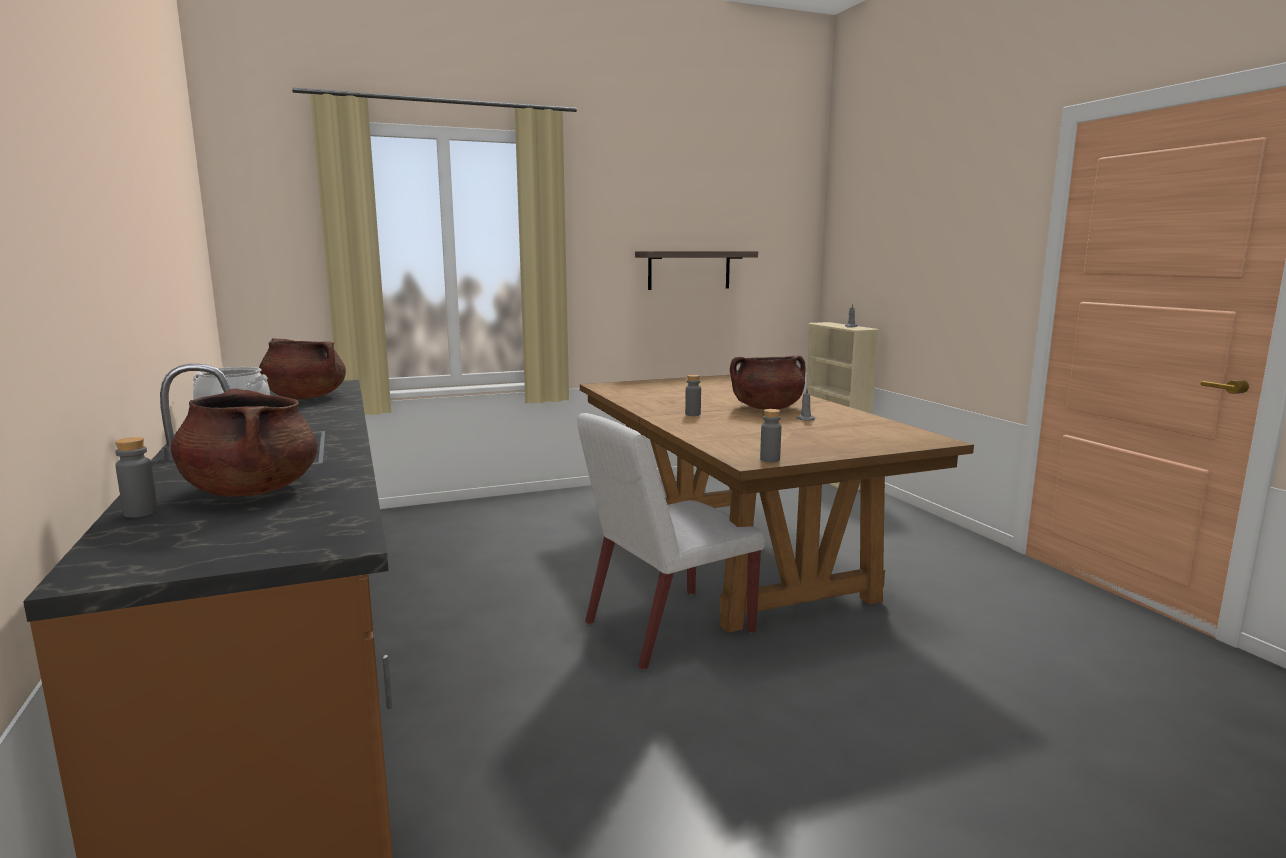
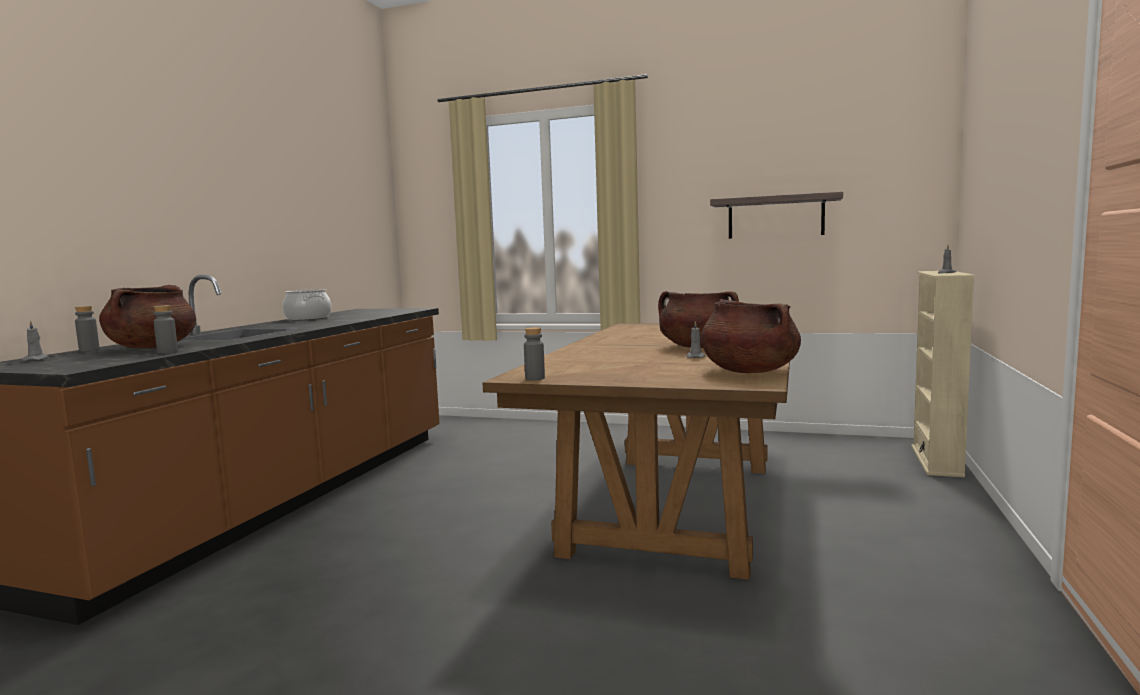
camera: 40 degrees right, 5 degrees down
(140, 544) = (36, 359): none -> grey candle
(305, 397) = (368, 314): brown cooking pot -> brown cooking pot (748, 371)
(667, 628) = (516, 539): white chair -> none
(693, 414) = (613, 346): grey bottle -> grey bottle (167, 352)

